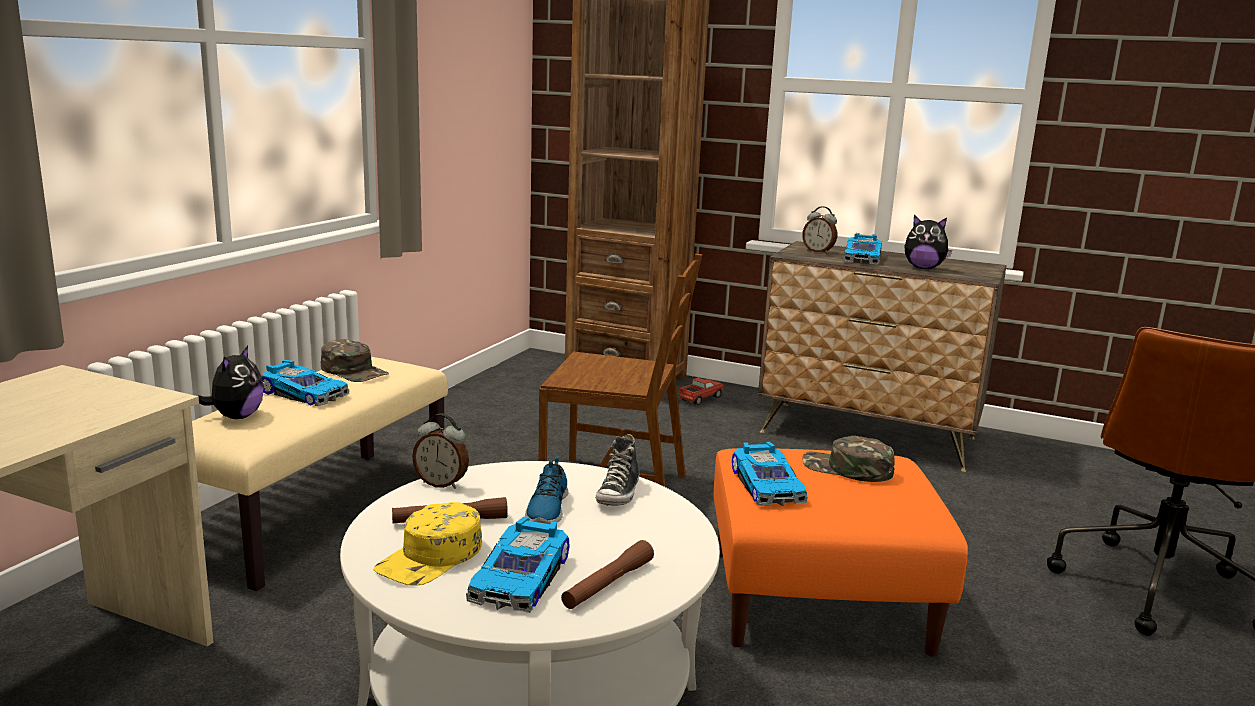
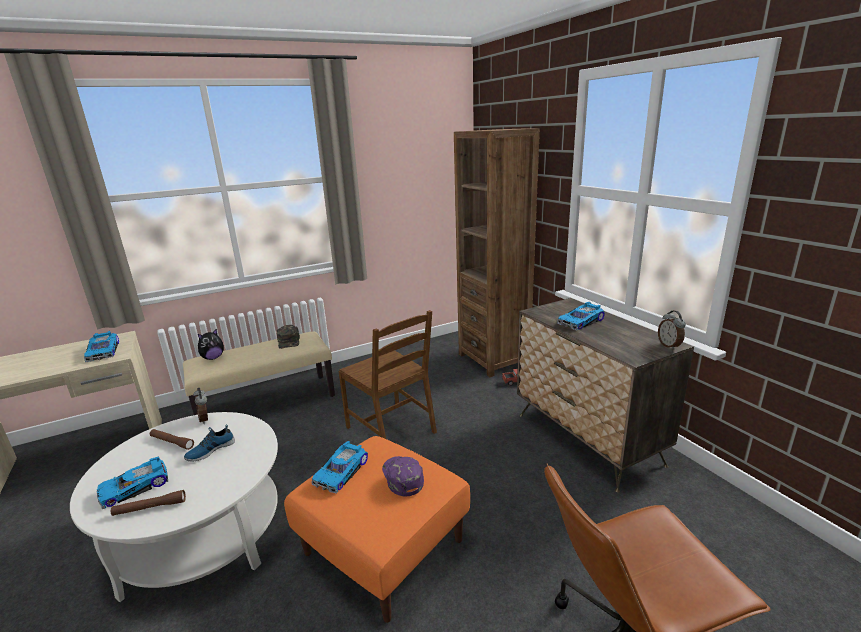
camera: 40 degrees right, 5 degrees up
(305, 393) = (253, 350): toy car -> toy car (104, 351)
(431, 557) = (133, 460): yellow cap -> none
(619, 494) = (249, 452): shoe -> none
(818, 251) = (562, 310): alarm clock -> alarm clock (669, 345)
(847, 468) = (402, 477): green cap -> purple cap
(923, 268) = (607, 339): plush toy -> none

